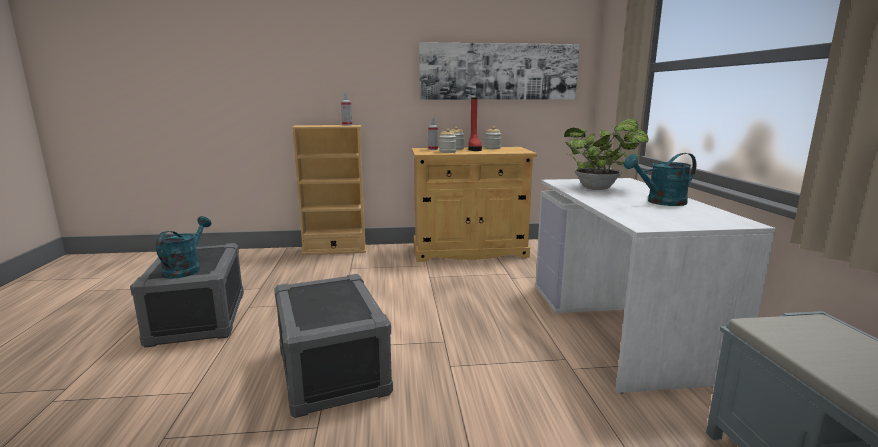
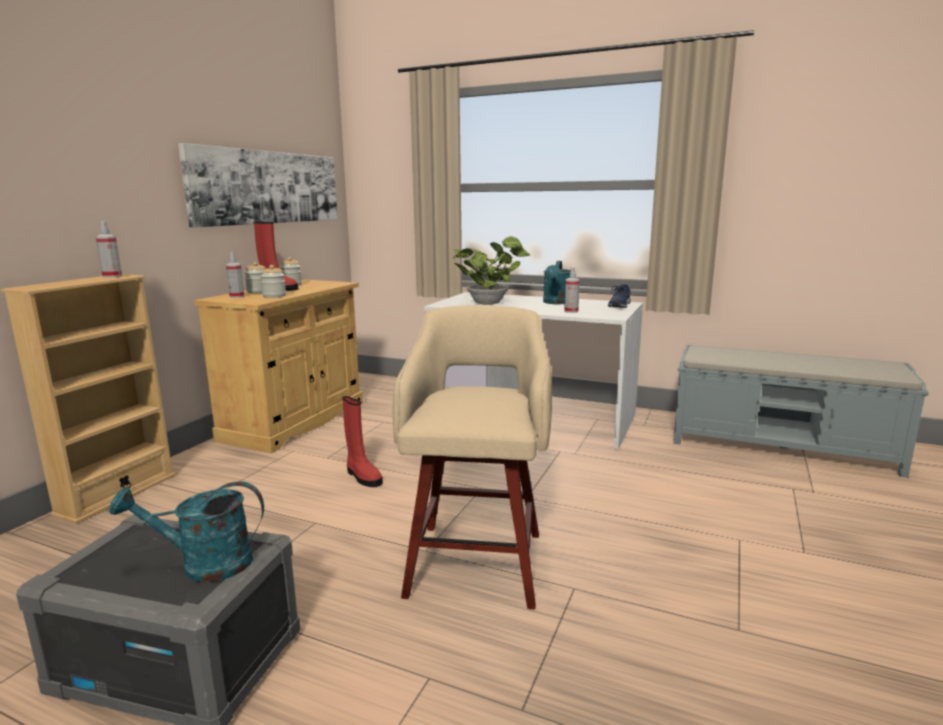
camera: 60 degrees left, 0 degrees up
(186, 269) = (204, 564): turquoise watering can -> turquoise watering can turned 45 degrees counterclockwise
(333, 371) = (477, 560): grey storage box -> beige stool
(415, 295) = (362, 477): none -> red boot
(629, 211) = (571, 311): none -> spray bottle
(717, 221) = (619, 305): none -> blue shoe

